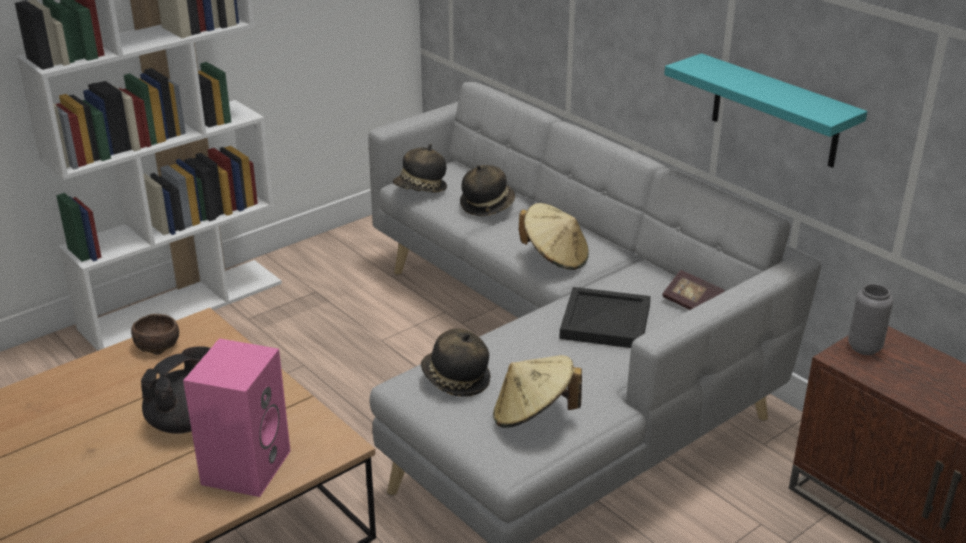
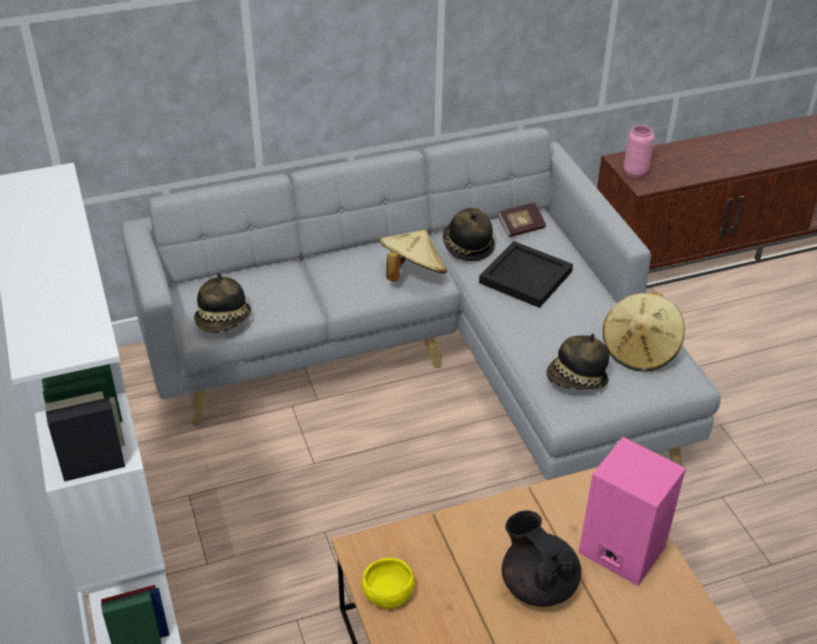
camera: 70 degrees left, 10 degrees up
(157, 344) = (387, 592): brown bowl -> yellow bowl
(487, 205) = (288, 287): hat -> hat (467, 246)
(775, 111) = (497, 56): turquoise shelf -> none
(864, 348) = (635, 172): grey vase -> pink vase

